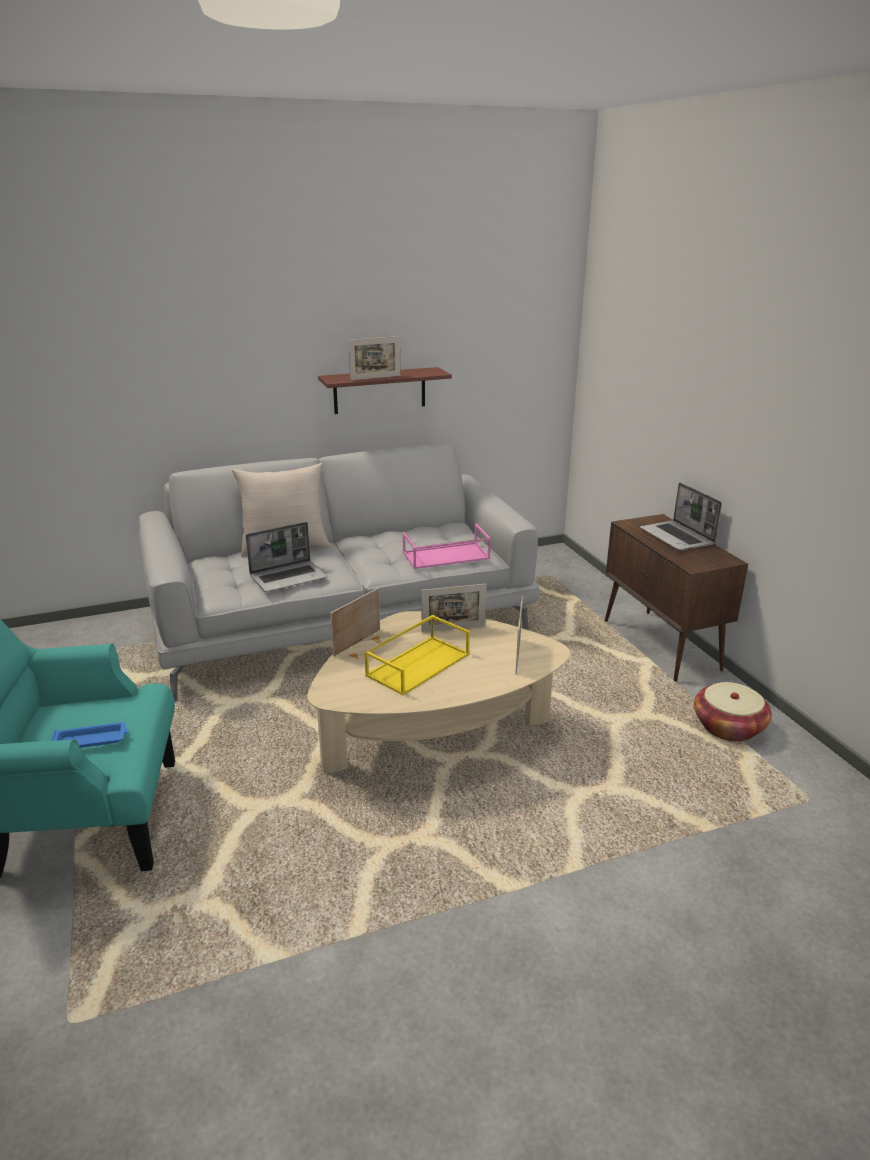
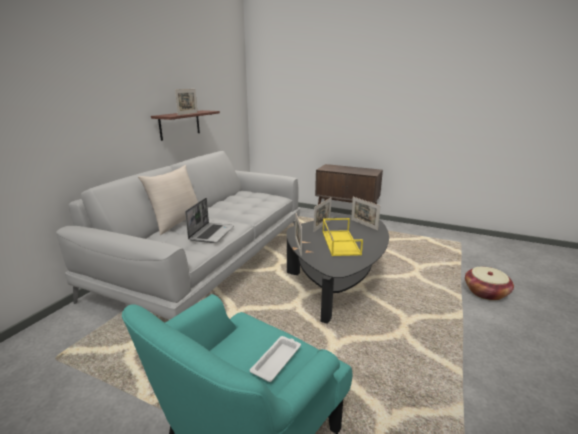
camera: 45 degrees left, 5 degrees down
(91, 740) = (277, 360): blue tray -> white tray
(434, 736) = (337, 283): beige coffee table -> black coffee table
(445, 556) = (266, 202): pink tray -> none
(677, 537) = (347, 168): laptop -> none
(728, 727) = (408, 234): basket -> basket (485, 292)

